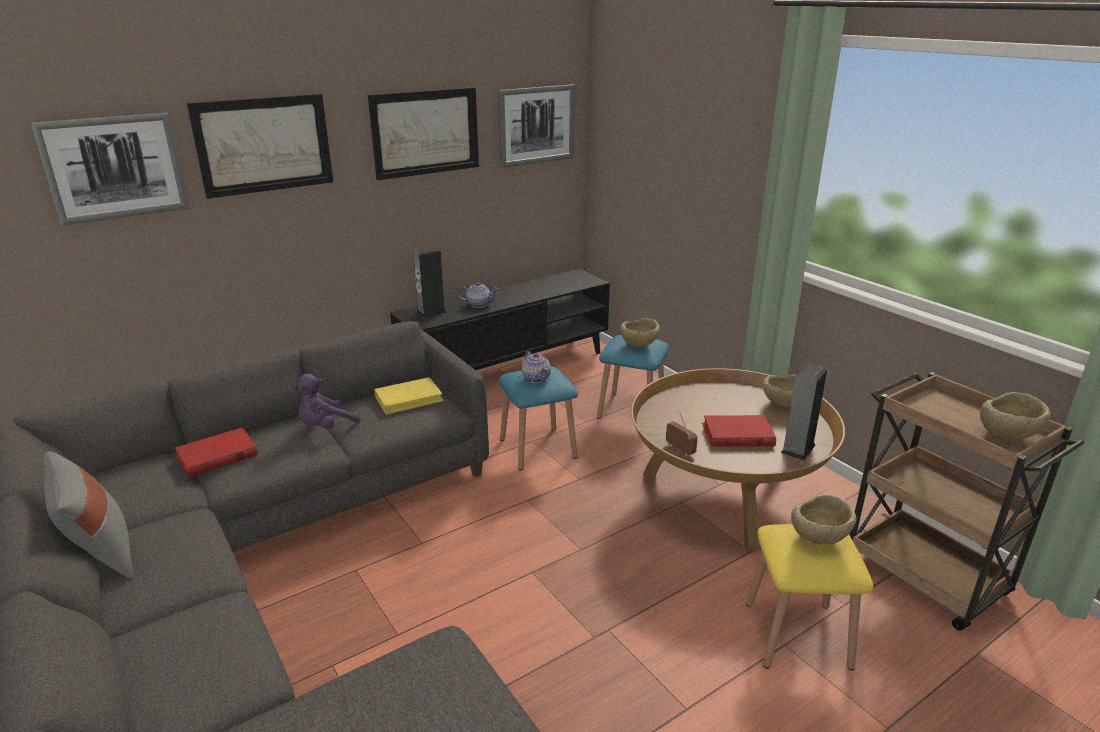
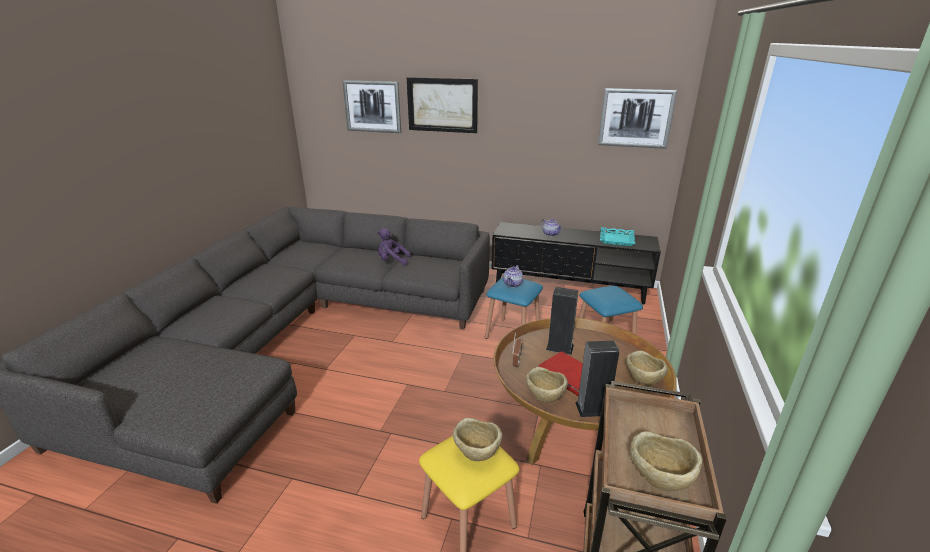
camera: 50 degrees right, 0 degrees up
(101, 556) = (259, 268): grey pillow -> none
(217, 456) = (340, 253): red book -> none
(409, 399) = (441, 265): yellow book -> none
(425, 132) = (543, 111): picture -> none
(431, 312) = (519, 229): speaker -> speaker (560, 347)
(551, 285) = (616, 239): none -> turquoise tray
(639, 346) = (609, 296): beige bowl -> beige bowl (544, 398)

